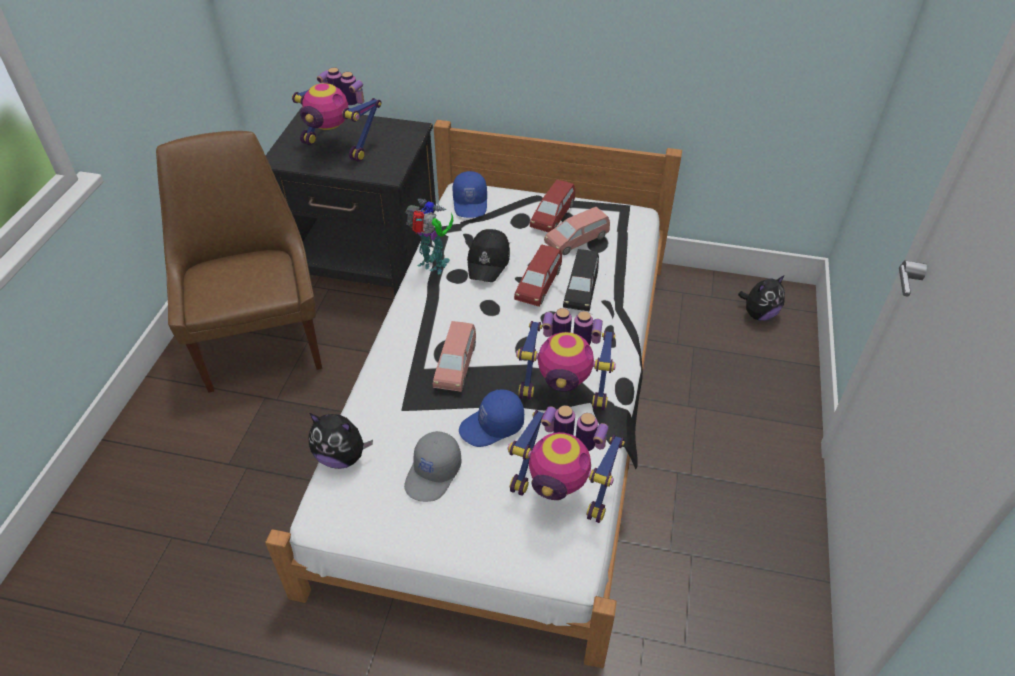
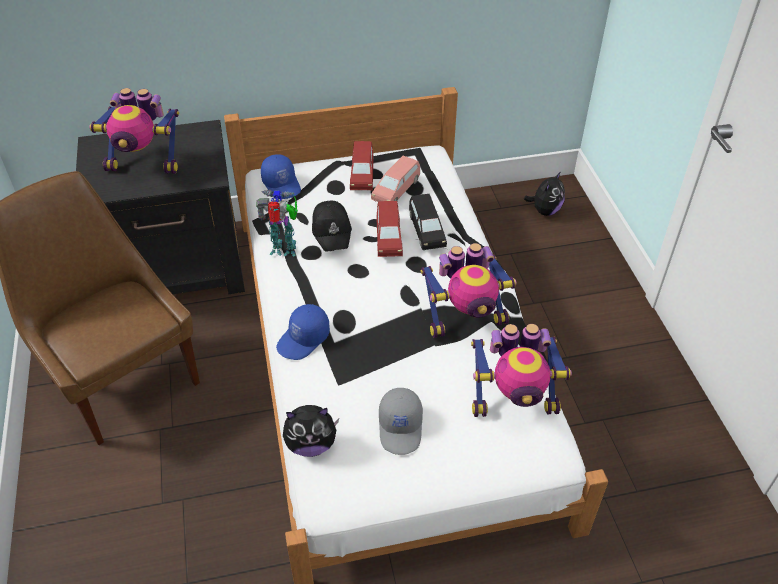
camera: 25 degrees left, 0 degrees up
(456, 365) = (360, 330): pink toy car -> none
(492, 426) = (425, 370): blue cap -> blue cap (304, 339)

